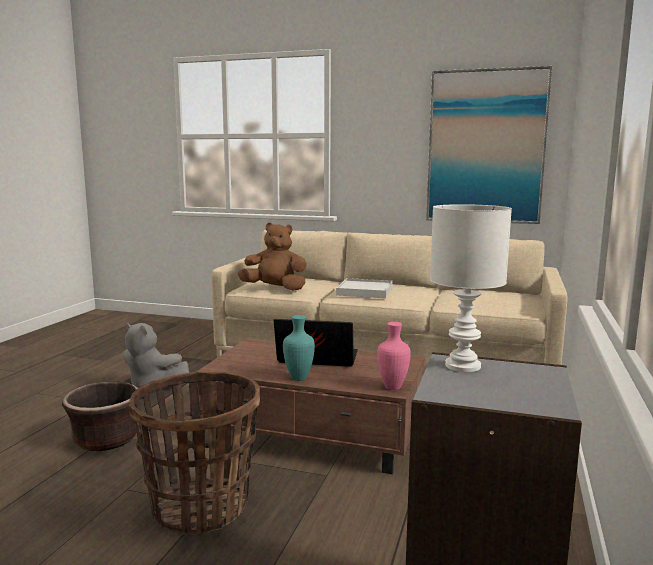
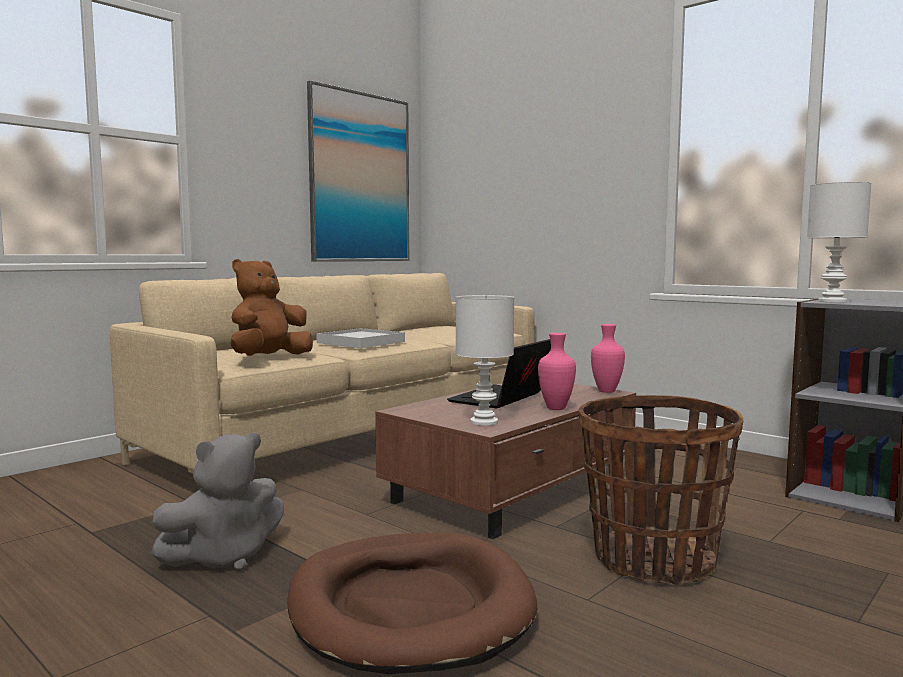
camera: 65 degrees left, 5 degrees down
(105, 440) = (410, 607): brown planter -> brown dog bed
(234, 365) = (483, 422): none -> white table lamp
(298, 378) = (555, 408): turquoise vase -> pink vase

